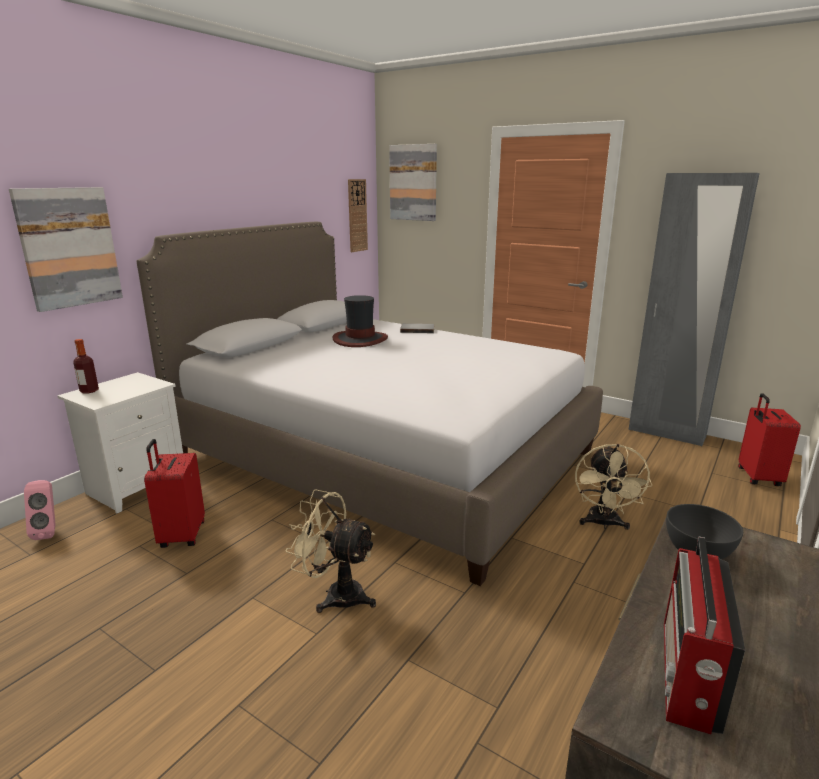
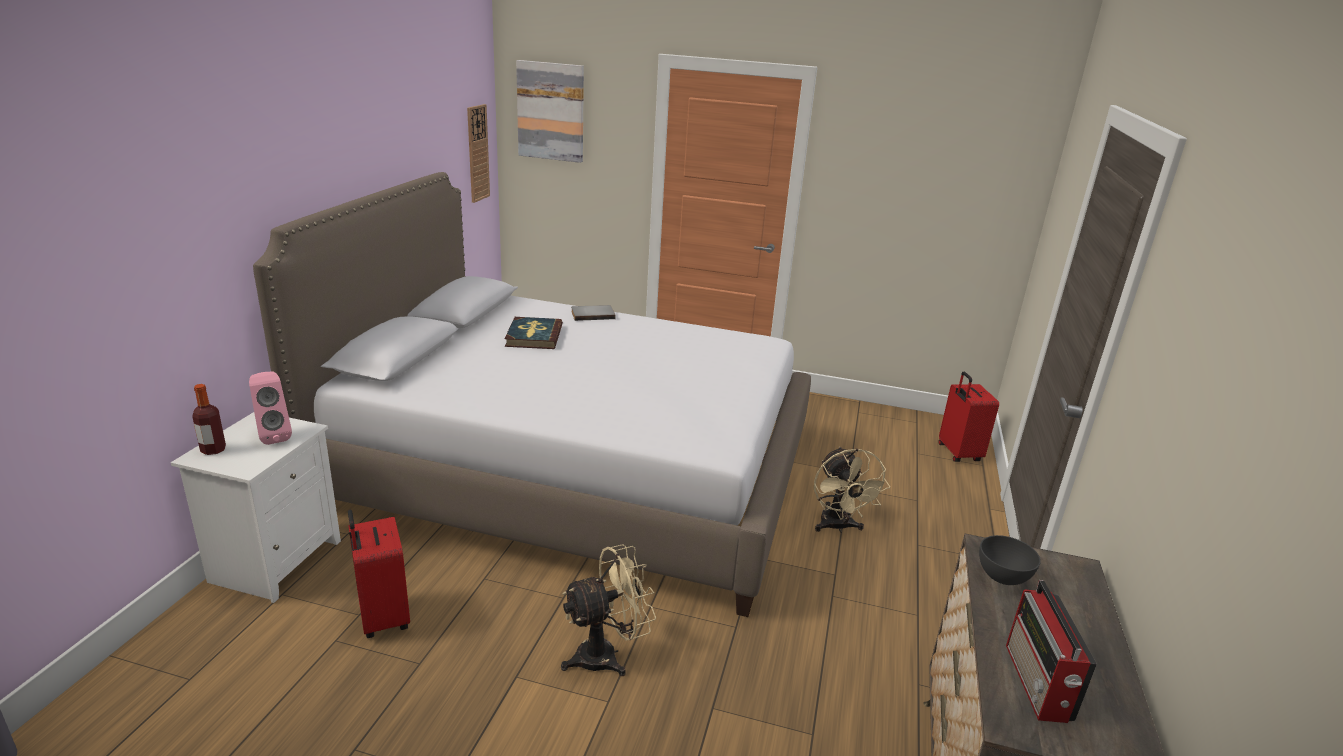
camera: 20 degrees left, 5 degrees up
(49, 532) = (194, 644): pink speaker -> pink speaker (274, 436)
(69, 247) = (173, 262): picture -> none
(336, 594) = (606, 655): beige fan -> beige fan turned 150 degrees clockwise
(360, 339) = (533, 336): hat -> book
(666, 433) = (862, 409): grey wardrobe -> none

